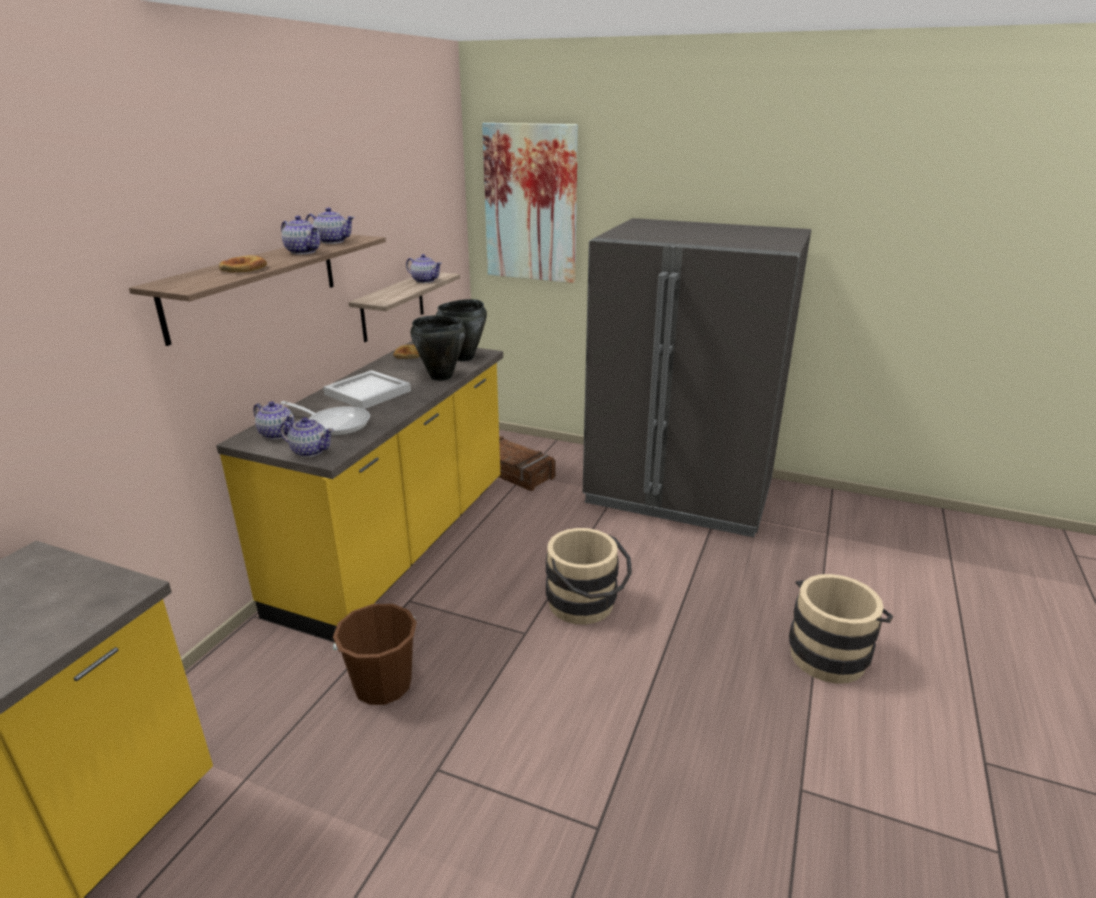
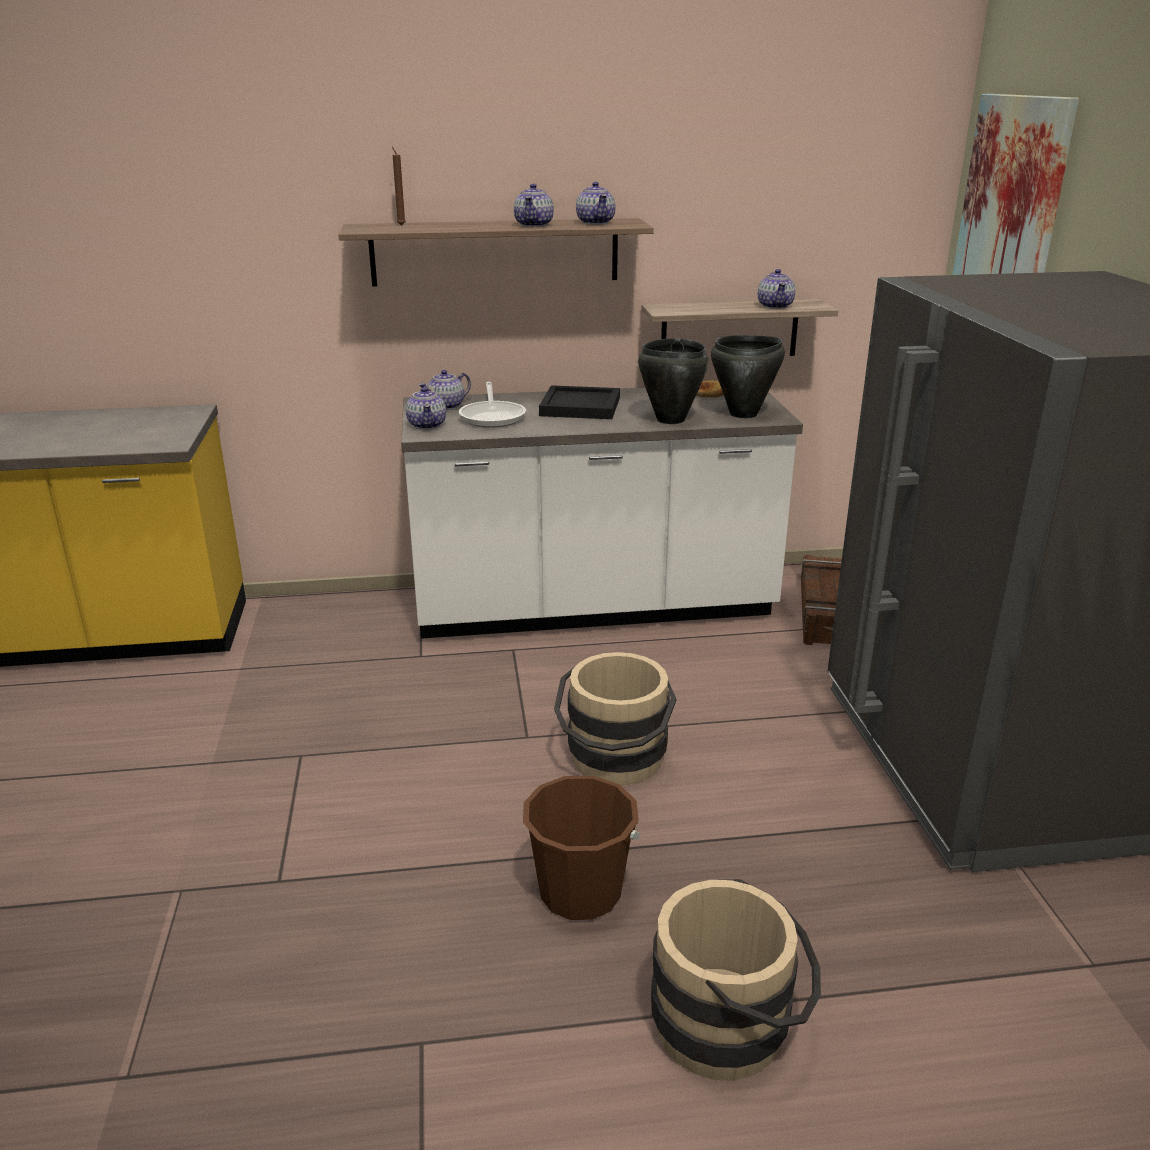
camera: 60 degrees right, 0 degrees up
(199, 275) = (400, 225): none -> brown candle
(243, 269) = (441, 227): bread -> none
(277, 434) = (446, 406): teapot -> teapot turned 45 degrees clockwise
(368, 392) = (581, 406): white tray -> black tray
(383, 685) = (384, 684): brown bucket -> brown bucket (580, 892)
(399, 546) = (593, 608): yellow counter -> white counter

